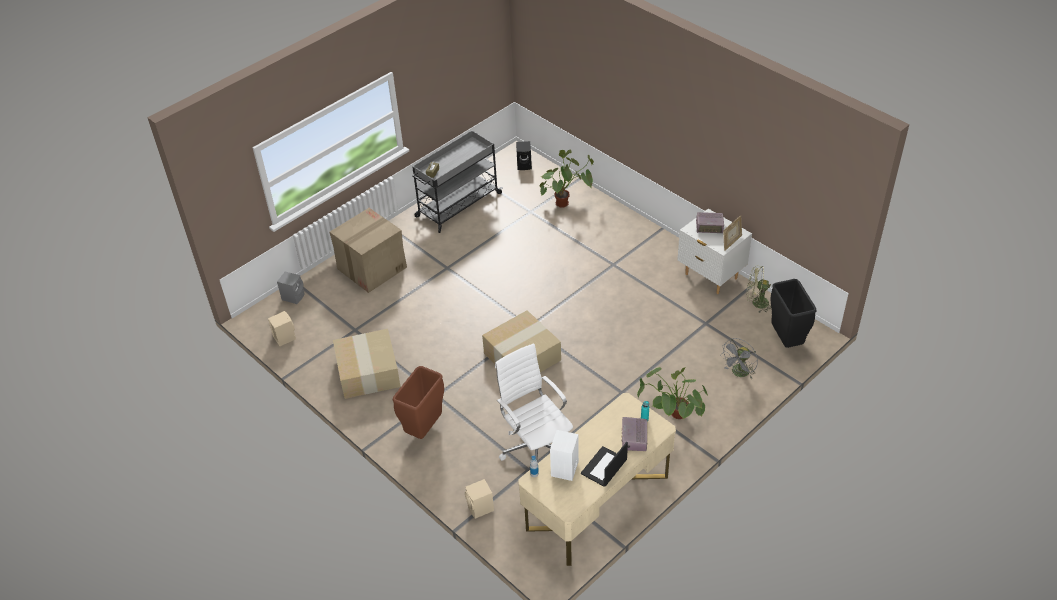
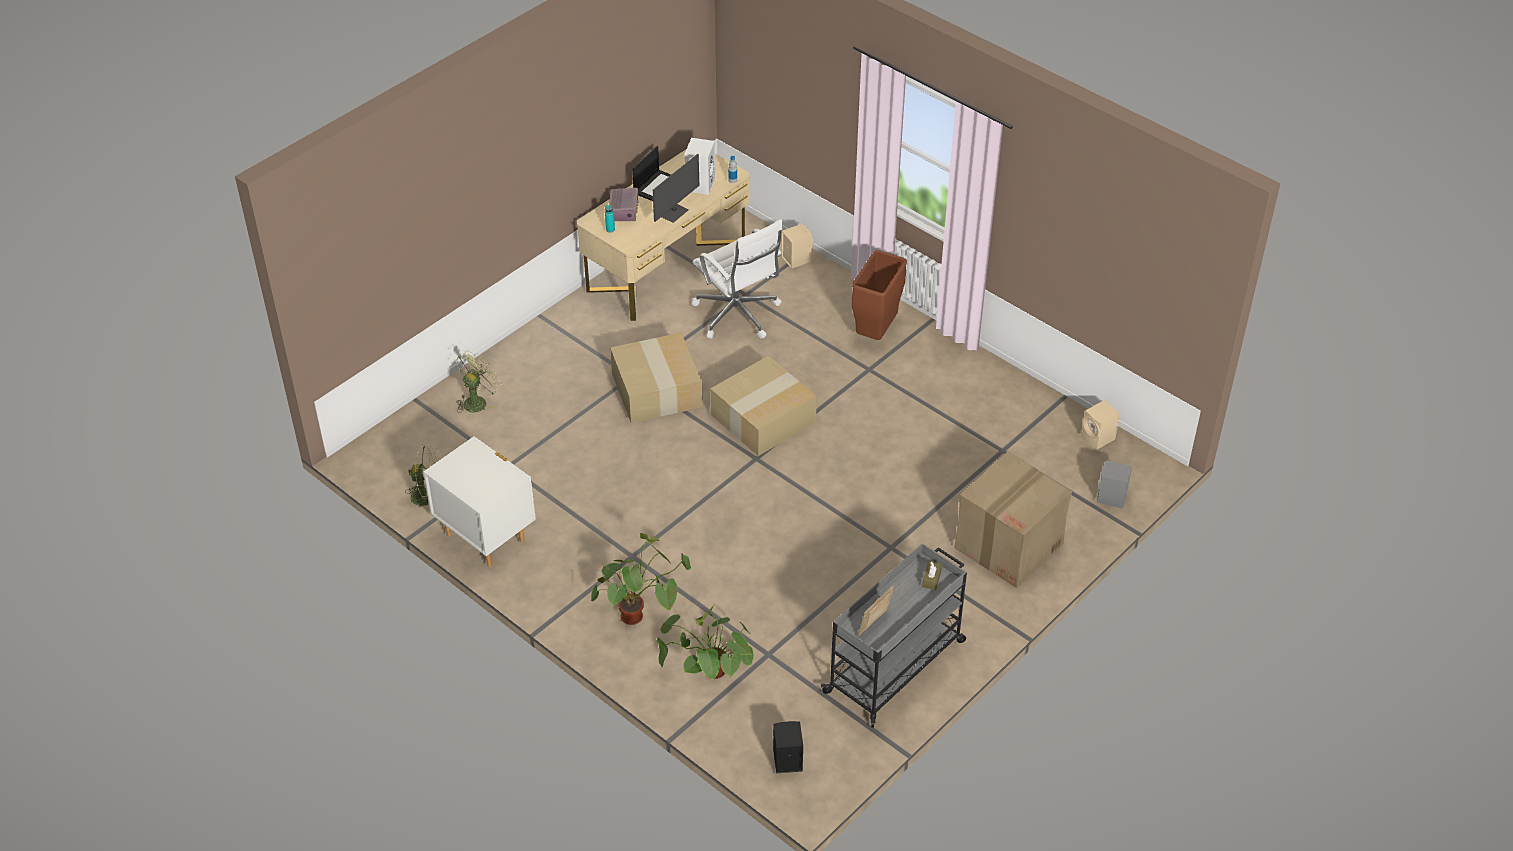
camera: 175 degrees right, 0 degrees up
(367, 372) = (967, 396): cardboard box -> cardboard box (658, 390)
(589, 436) = (673, 212): none -> monitor
(672, 417) = (572, 350): potted plant -> potted plant (641, 612)
(709, 227) = (484, 480): radio -> none
(731, 243) = (457, 455): picture frame -> picture frame (874, 624)
(739, 373) = (478, 401): grey fan -> green fan
(786, 340) = (401, 445): black trash can -> none

